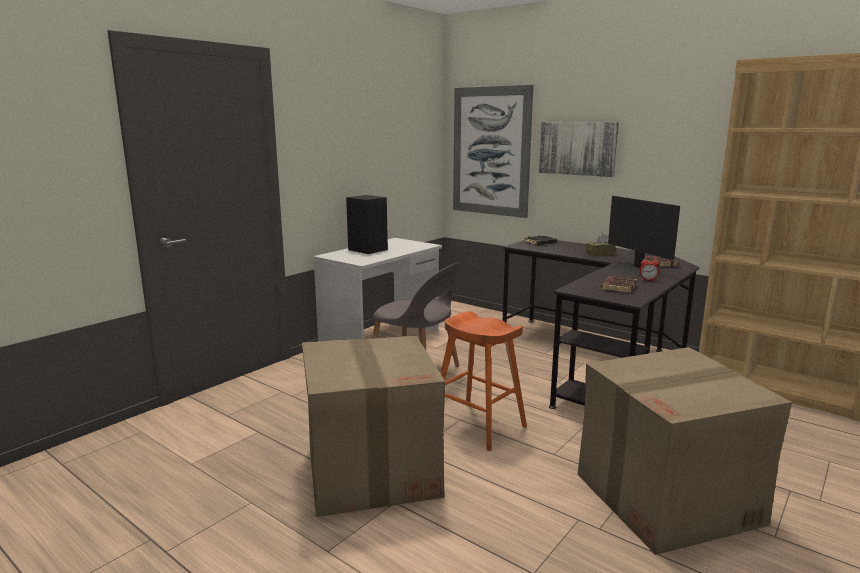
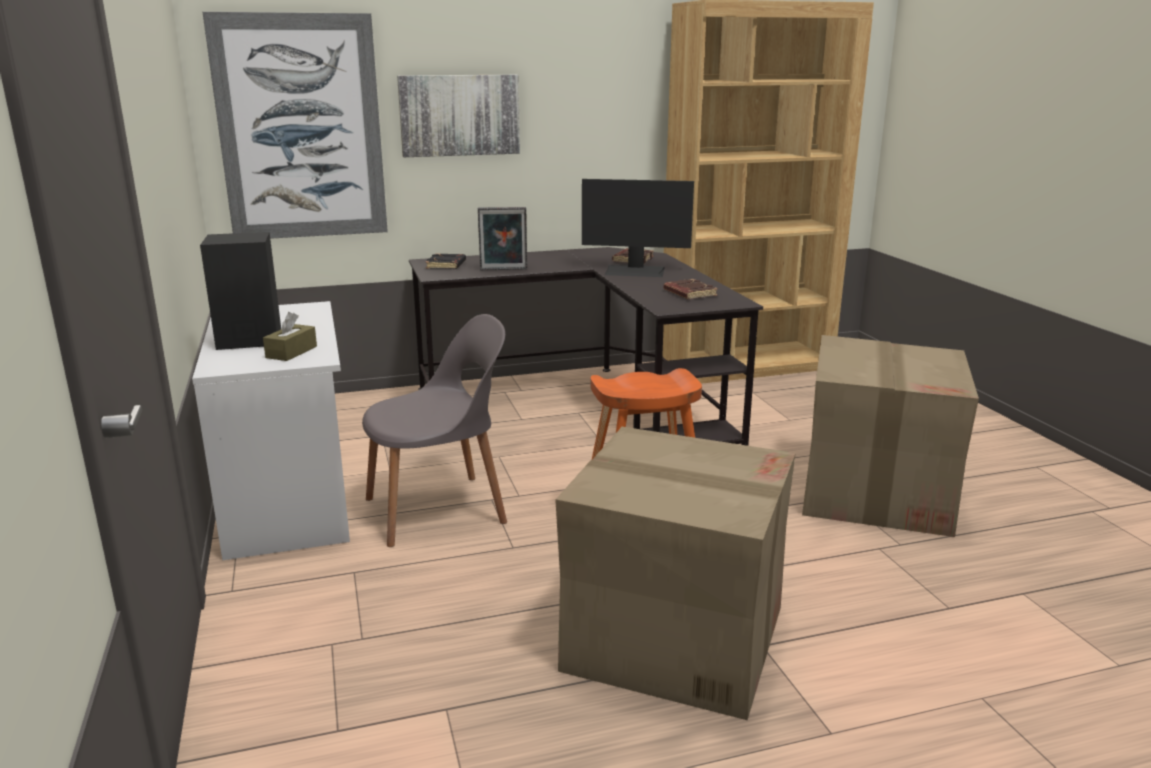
camera: 55 degrees left, 5 degrees up
(559, 251) = (503, 270): none -> picture frame
(600, 254) = (550, 262): brown tissue box -> brown tissue box (291, 352)
(648, 280) = (681, 278): alarm clock -> none

